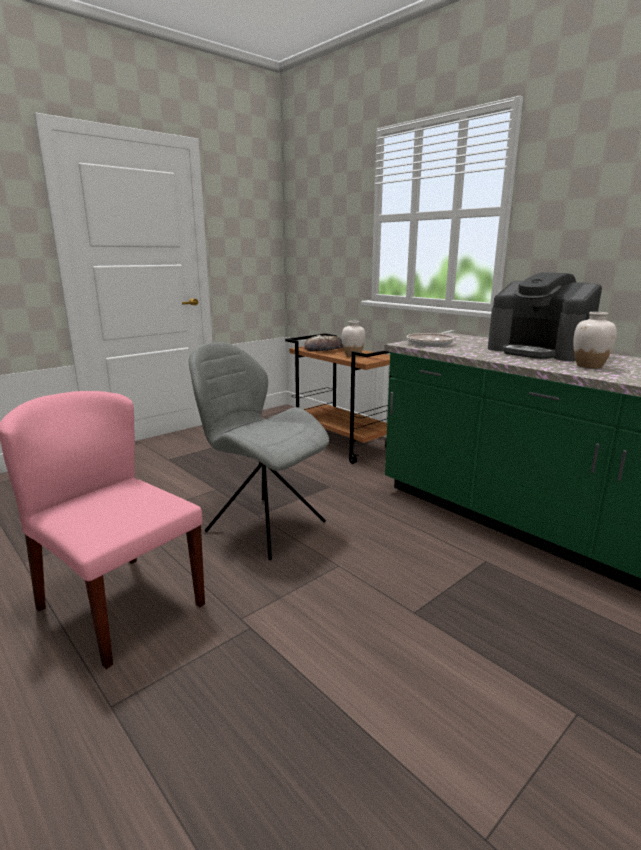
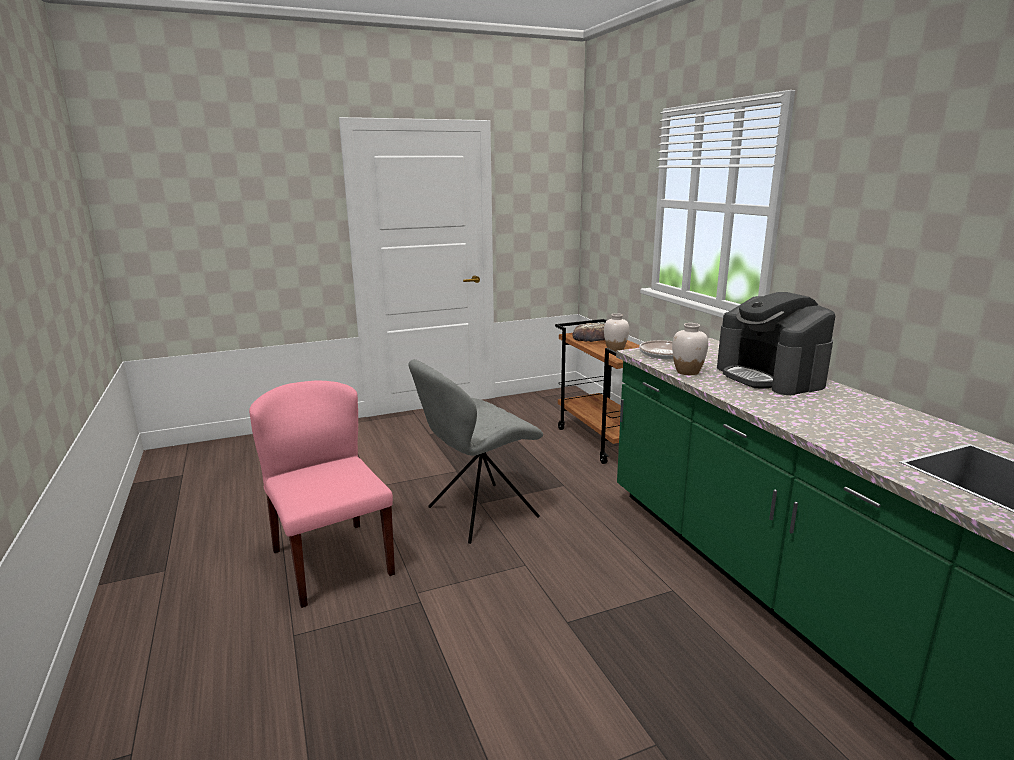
camera: 20 degrees right, 0 degrees up
(262, 525) = (479, 513): grey chair -> grey chair turned 90 degrees counterclockwise
(589, 366) = (794, 404): white vase -> white vase (687, 372)

